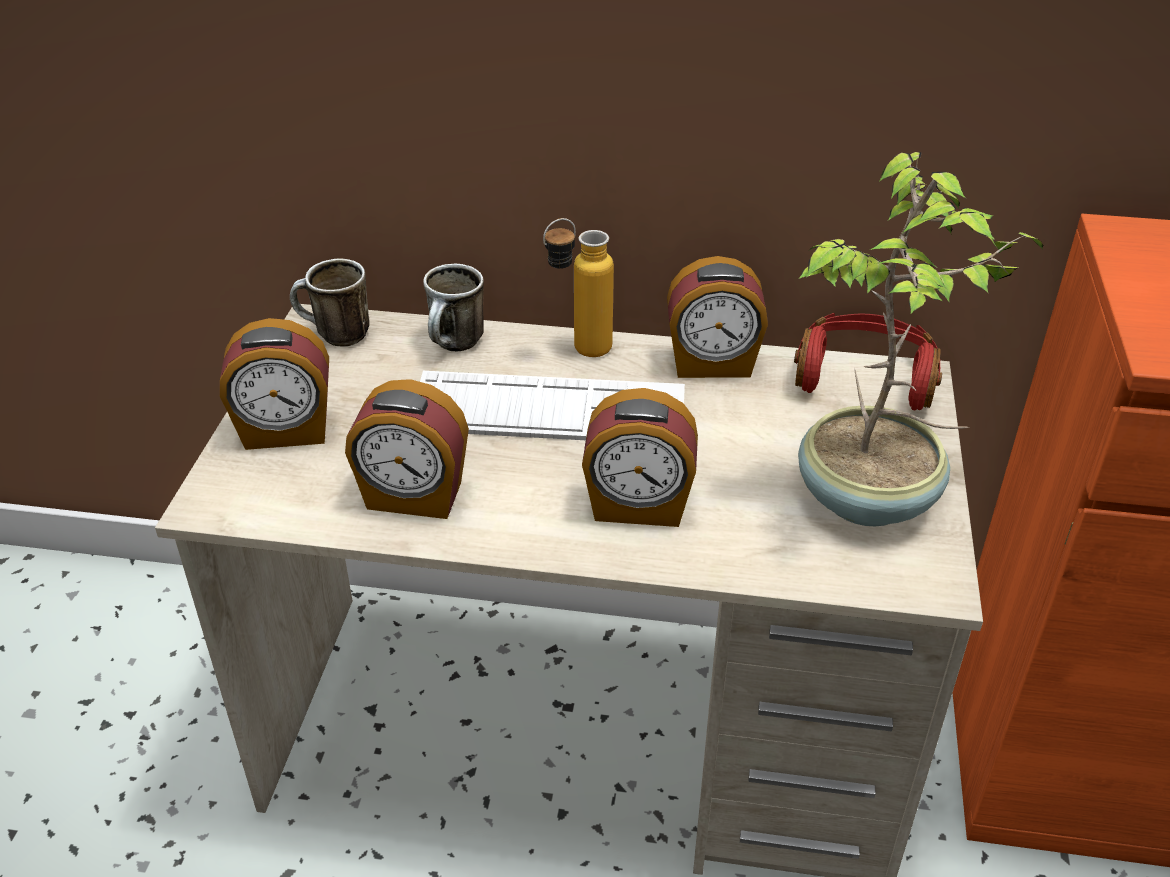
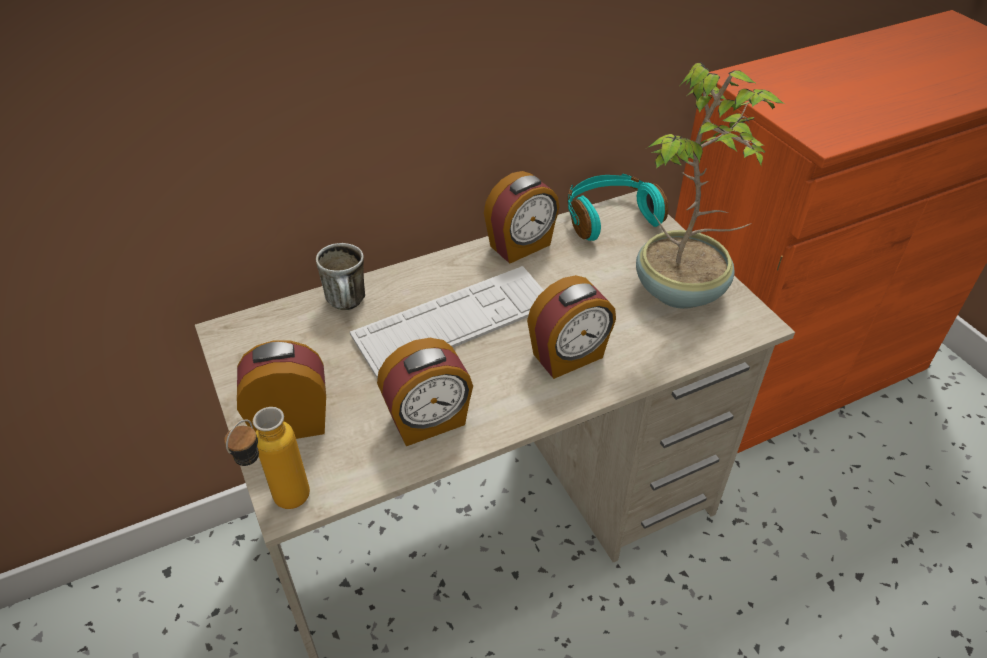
camera: 35 degrees left, 5 degrees up
(286, 432) = (291, 421): alarm clock -> alarm clock turned 150 degrees counterclockwise
(334, 337) = (254, 336): mug -> none
(578, 352) = (433, 273): bottle -> bottle (281, 507)
(865, 377) = (610, 217): red headphones -> turquoise headphones

